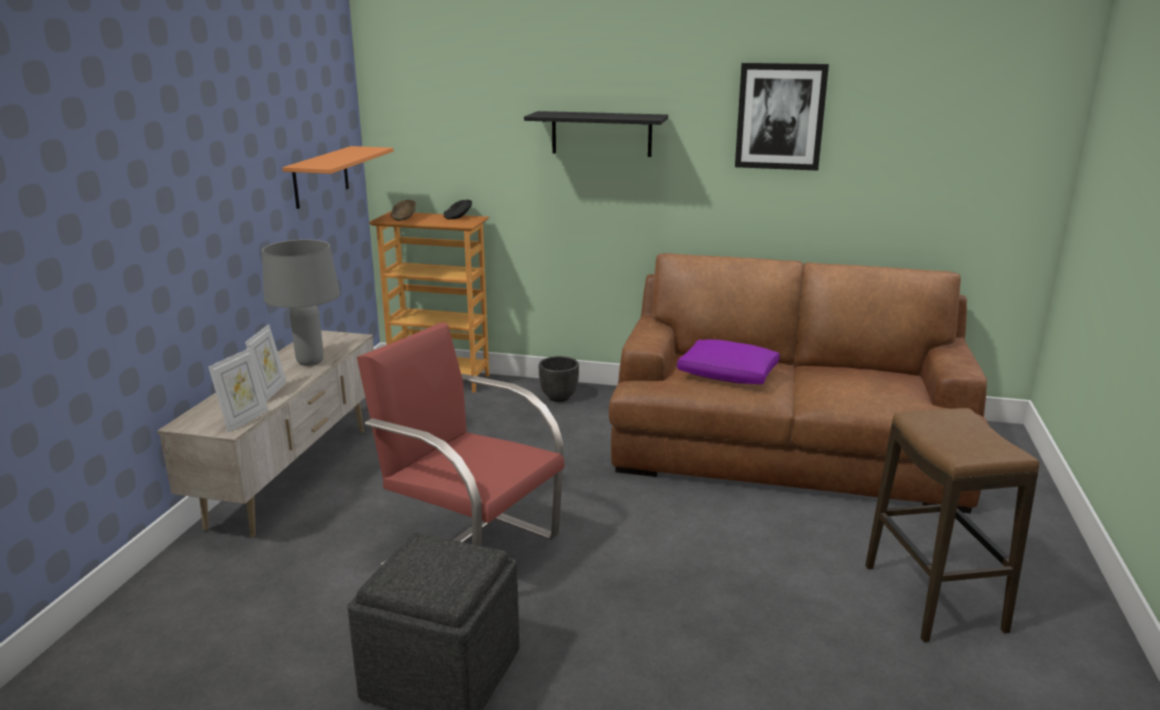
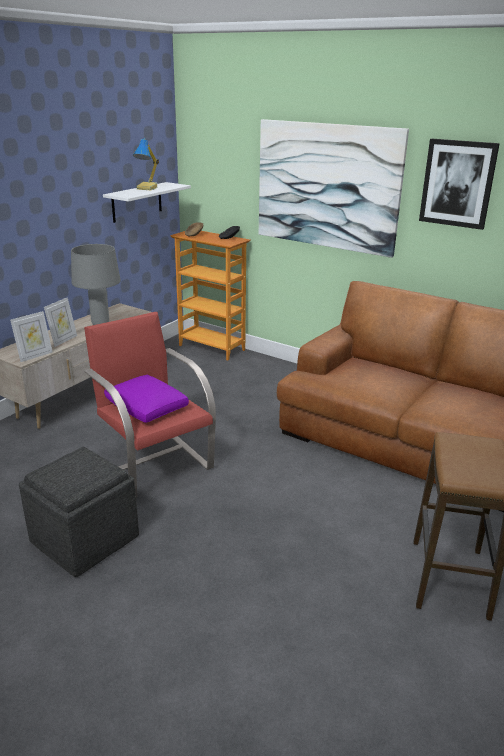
camera: 20 degrees right, 5 degrees up
(321, 177) = (137, 202): orange shelf -> white shelf
(338, 155) = (148, 188): none -> table lamp
(559, 397) = (280, 373): black planter -> none
(601, 134) = (327, 186): black shelf -> picture
(728, 375) = (370, 379): purple pillow -> purple pillow (147, 408)

